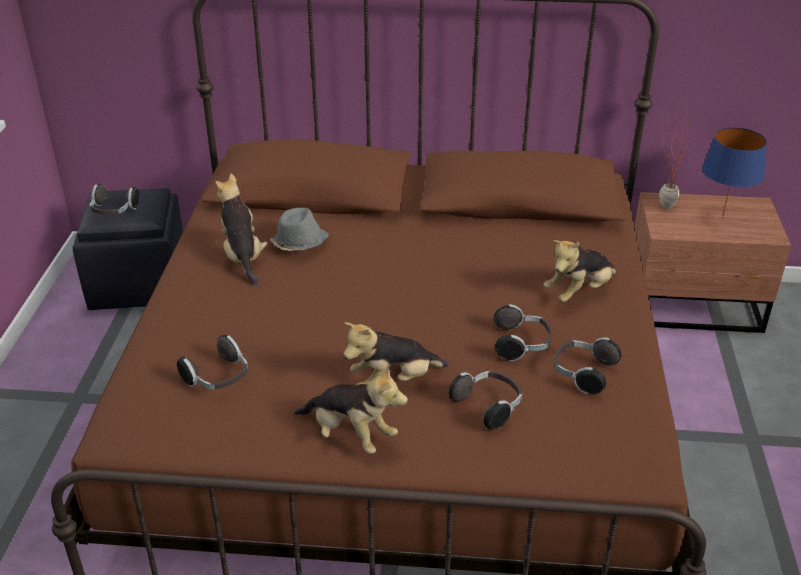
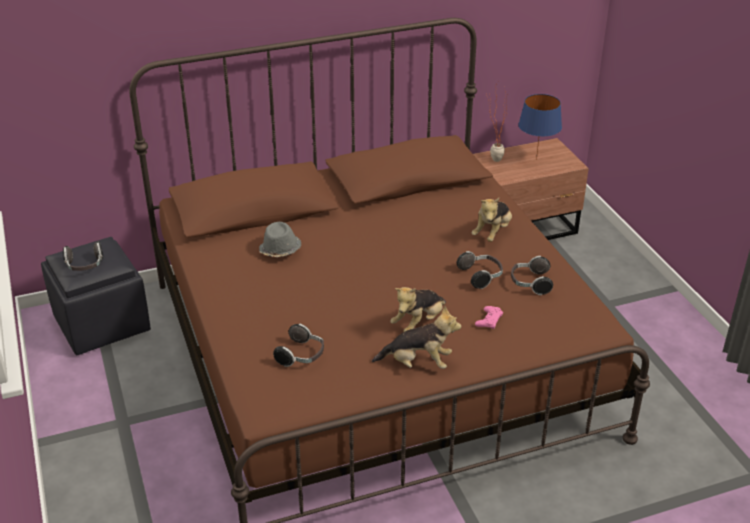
camera: 25 degrees left, 0 degrees up
(243, 256) = (246, 270): plush toy -> none
(488, 407) = (489, 320): headphones -> pink game controller

